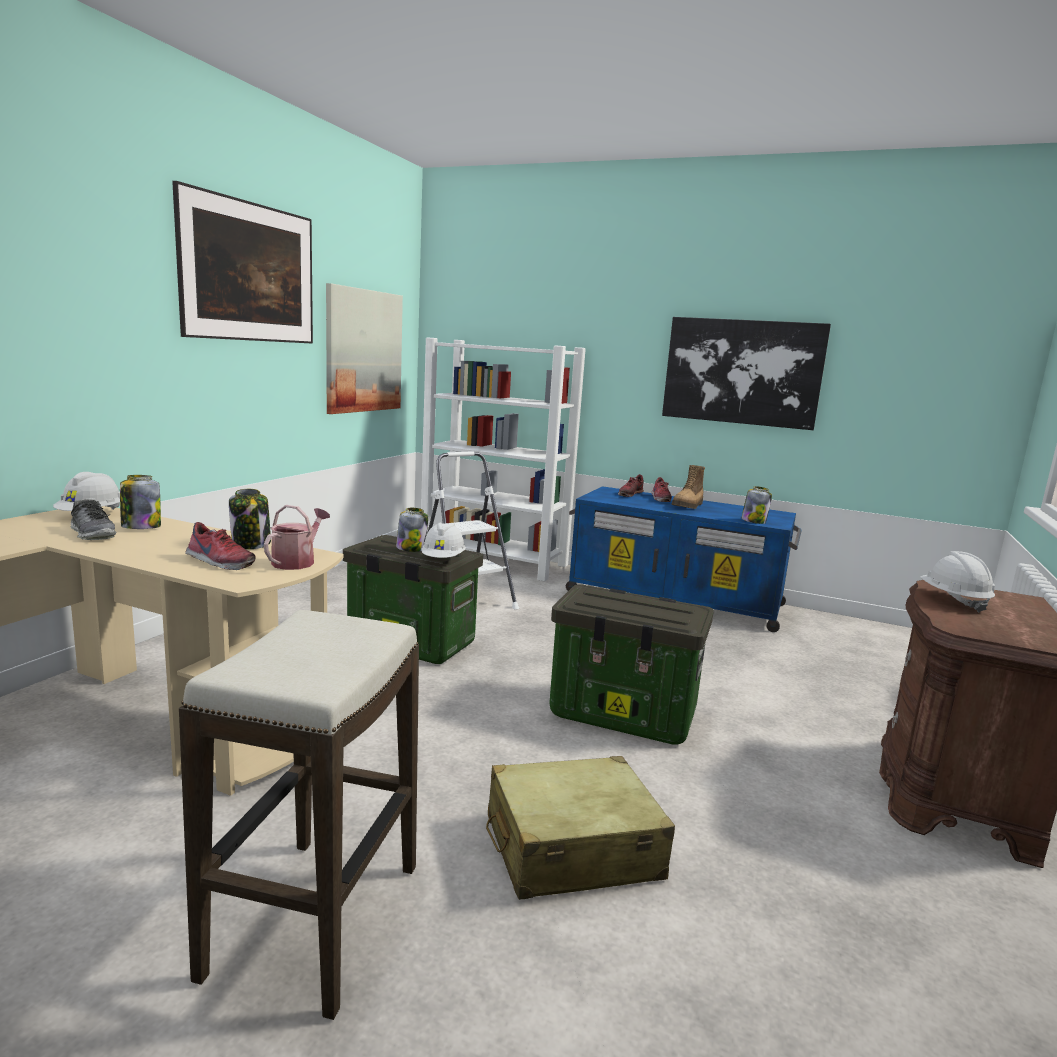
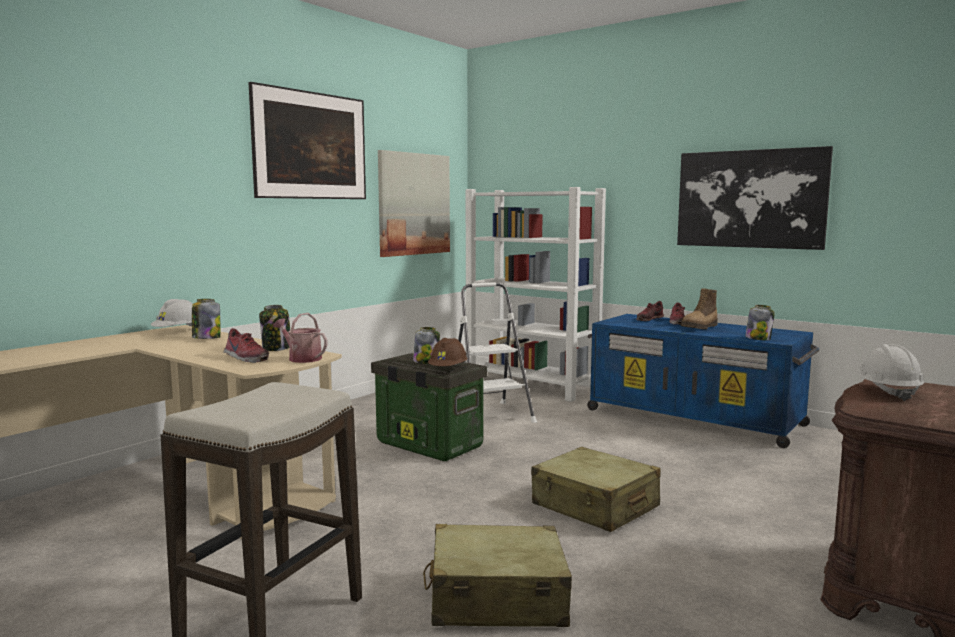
camera: 15 degrees right, 5 degrees down
(93, 534) = (171, 342): shoe -> none
(297, 561) = (302, 358): watering can -> watering can turned 90 degrees counterclockwise
(443, 559) = (448, 369): white hard hat -> brown hard hat
(625, 714) = (595, 506): storage box -> beige suitcase

